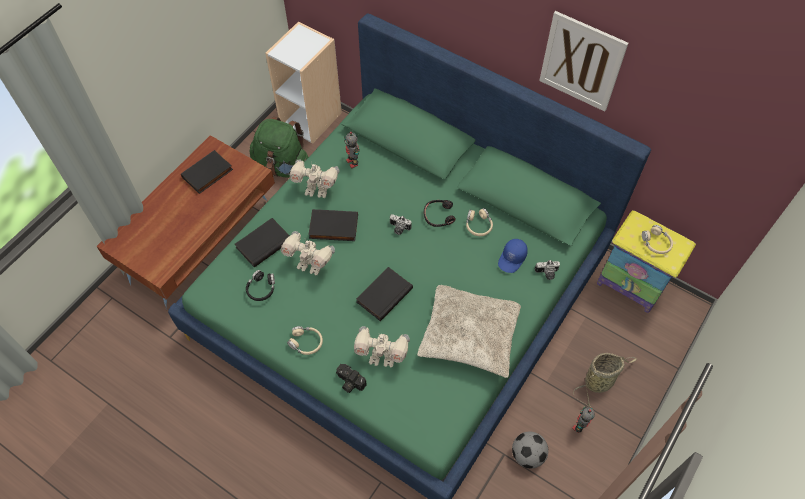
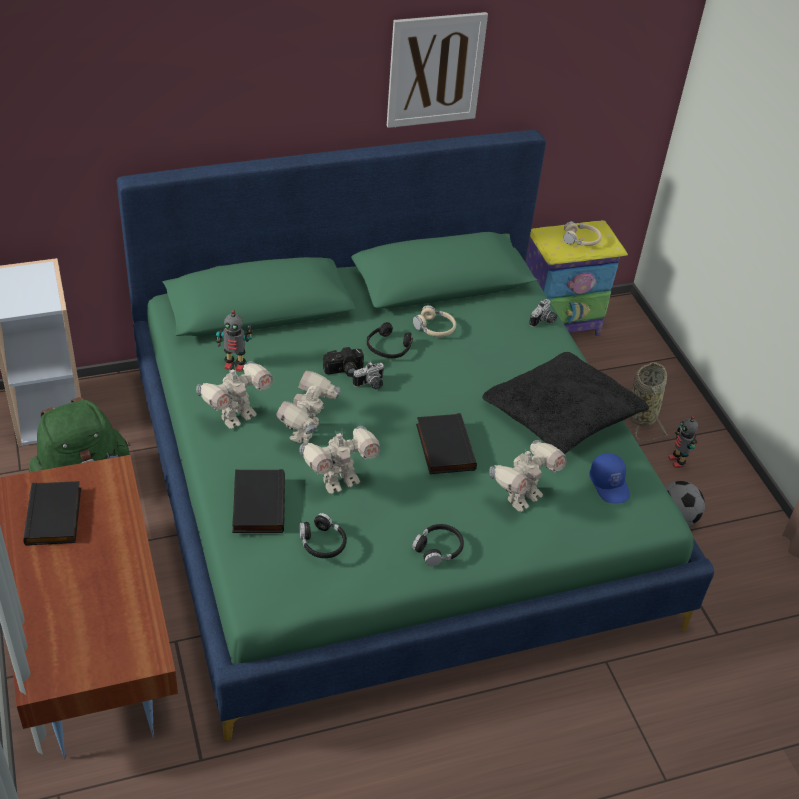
camera: 55 degrees left, 15 degrees down
(306, 342) = (438, 549): beige headphones -> black headphones
(333, 228) = (307, 433): black book -> toy robot
(349, 382) = (528, 542): camera -> camera (344, 371)
(470, 335) = (561, 416): beige pillow -> black pillow
(512, 259) = (502, 331): blue cap -> blue cap (610, 485)

